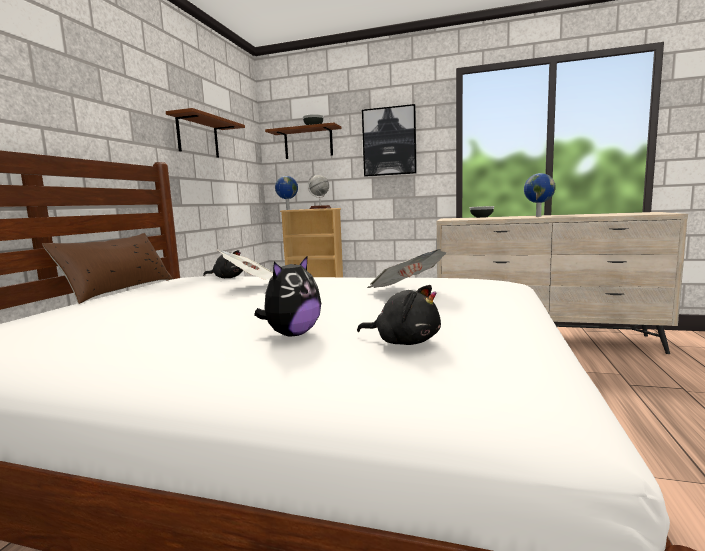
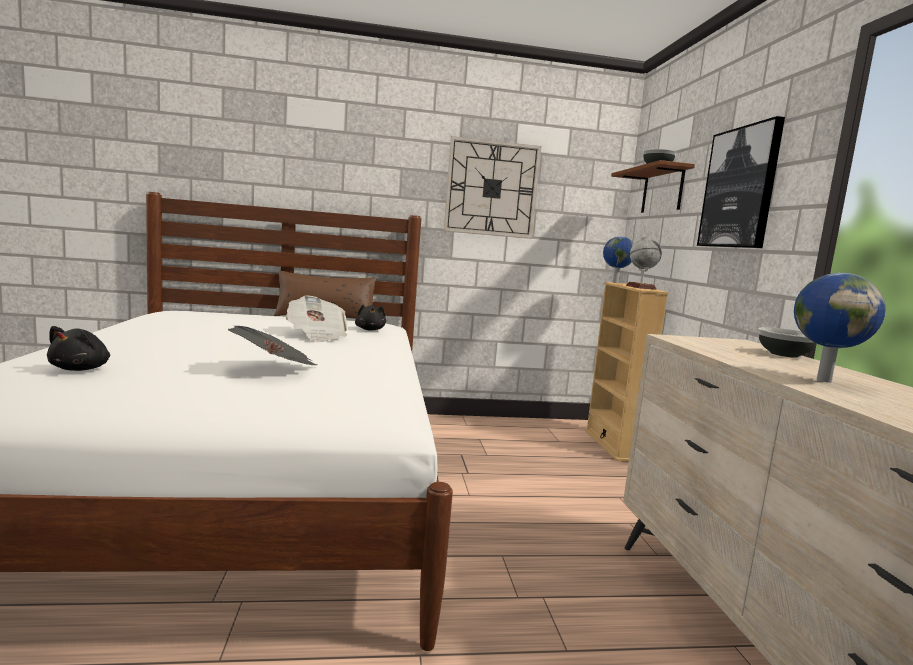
camera: 65 degrees right, 0 degrees up
(198, 137) = (491, 188): brown shelf -> wall clock
(292, 334) = (127, 348): plush toy -> none

